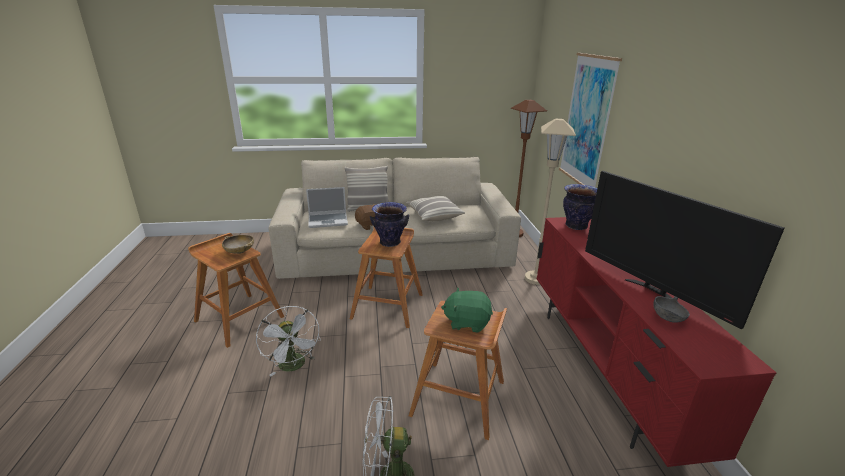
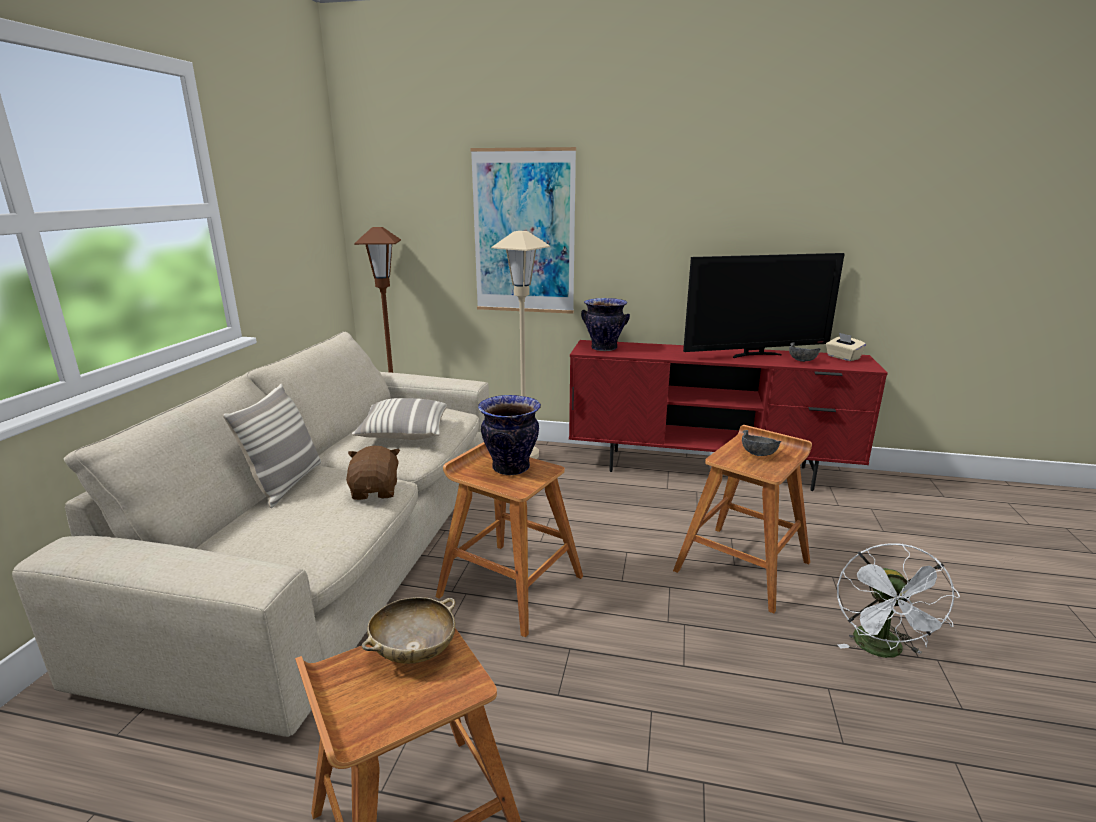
camera: 70 degrees left, 5 degrees down
(294, 366) = (642, 732): white fan -> none
(328, 221) = (300, 532): laptop -> none
(467, 322) = (758, 454): green plush toy -> grey bowl
(725, 348) = (843, 357): none -> beige tissue box

